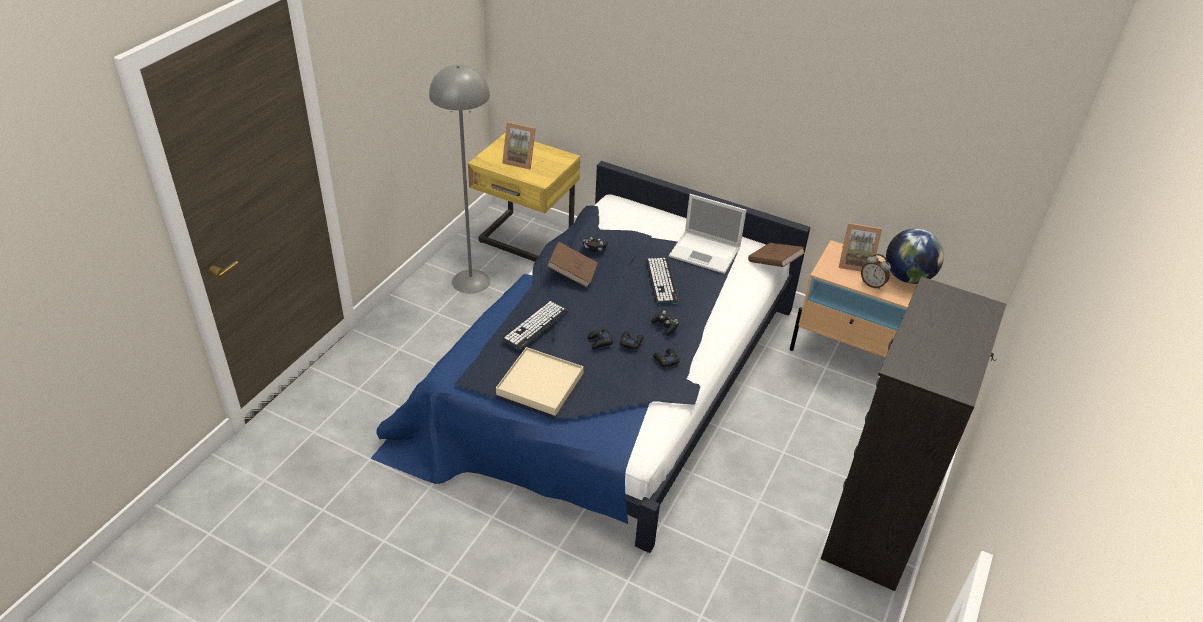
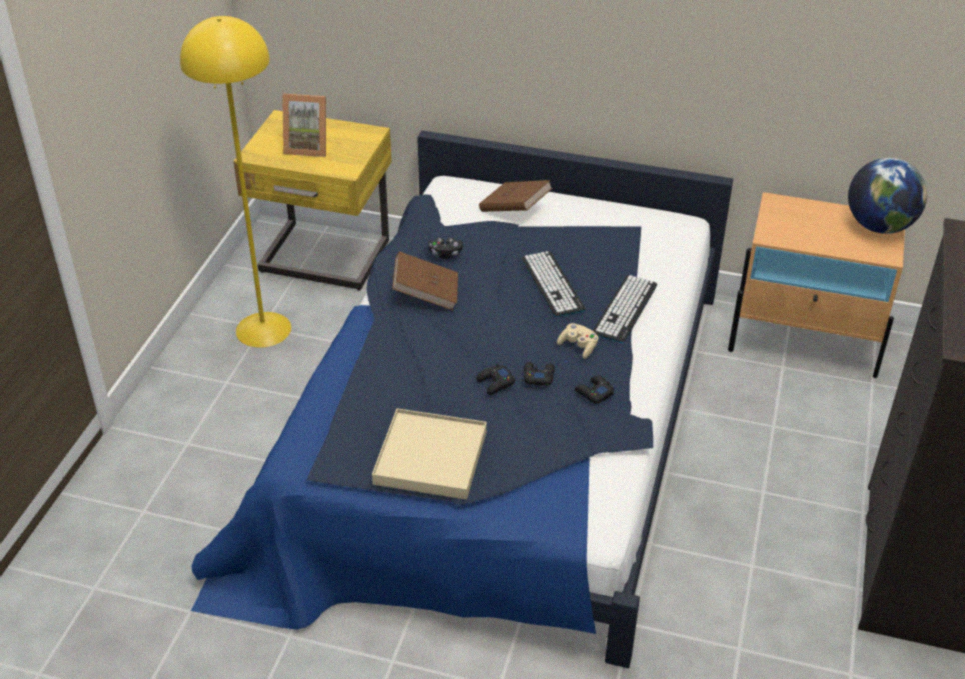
camera: 10 degrees left, 0 degrees up
(471, 281) = (263, 329): grey floor lamp -> yellow floor lamp
(535, 325) = (397, 375): keyboard -> keyboard (625, 309)
(665, 327) = (578, 347): black game controller -> beige game controller
(706, 252) = (599, 235): laptop -> none
(774, 264) = (694, 237): brown book -> brown book (514, 210)
(855, 263) = (805, 218): picture frame -> none
(872, 284) = (837, 243): alarm clock -> none

